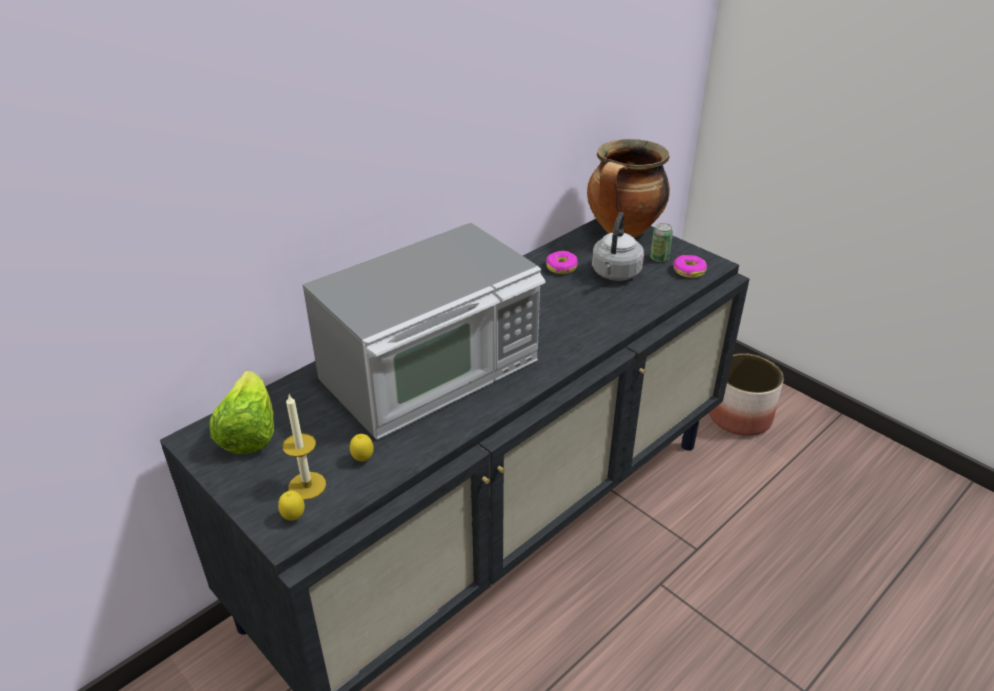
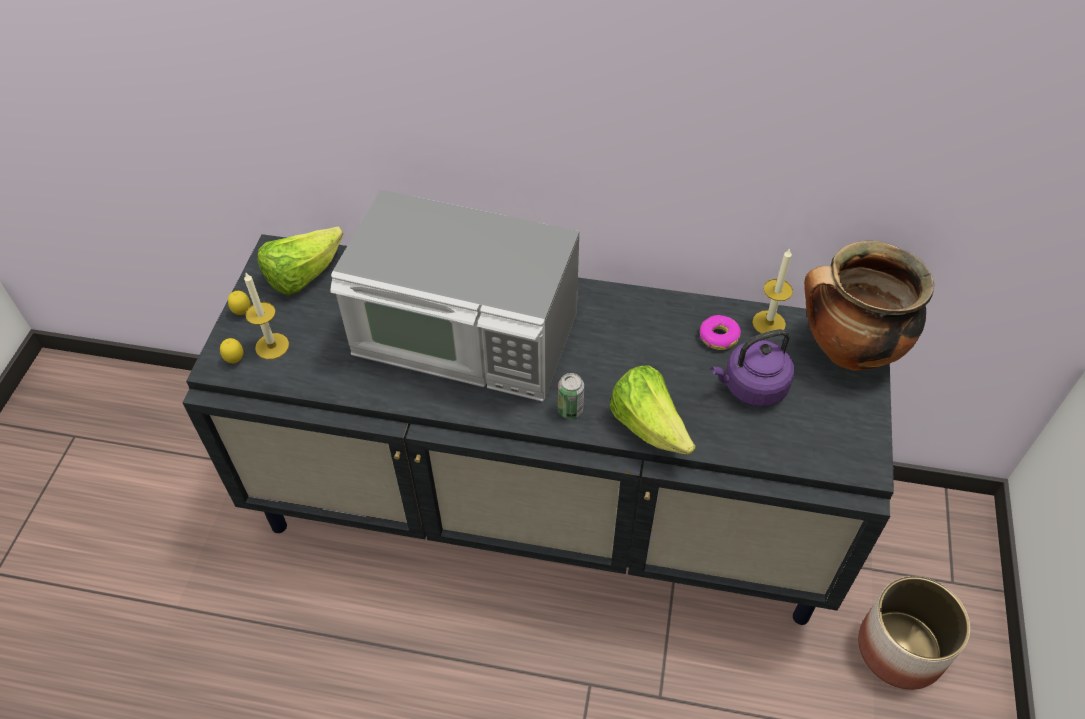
camera: 55 degrees right, 15 degrees up
(363, 460) = (322, 360): lemon -> lemon (242, 313)
(571, 245) = (768, 323): none -> candle
(606, 326) = (649, 426): none -> lettuce
(615, 274) = (751, 387): grey kettle -> purple kettle
(659, 258) = (825, 410): can -> can (570, 410)
(689, 271) = (826, 449): donut -> none

